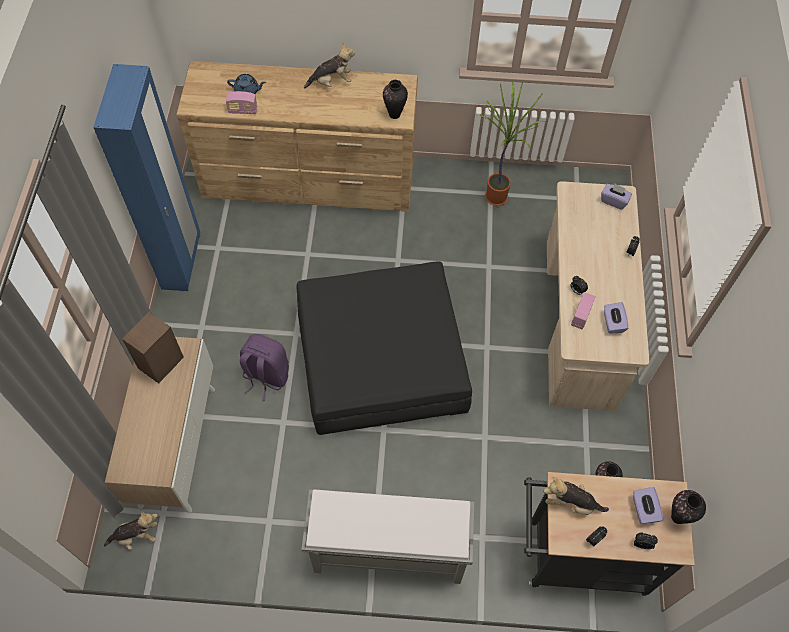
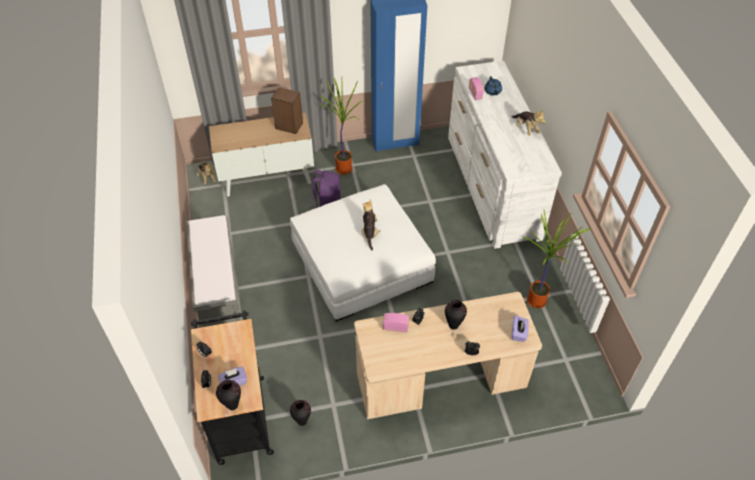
camera: 75 degrees right, 10 degrees down
(203, 338) = (344, 168): none -> potted plant
(309, 180) = (492, 186): brown dresser -> white dresser
(381, 358) = (362, 262): black ottoman -> white ottoman
(394, 115) = (514, 168): vase -> vase (453, 325)
(571, 503) = (230, 336): plush toy -> plush toy (369, 233)
(612, 323) = (397, 349): purple tissue box -> none

